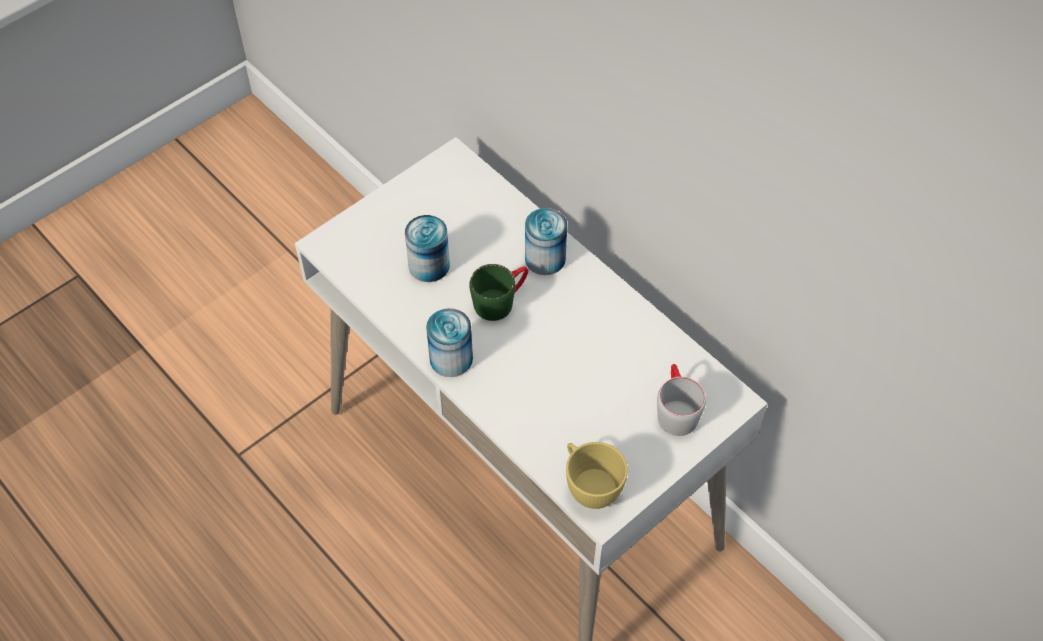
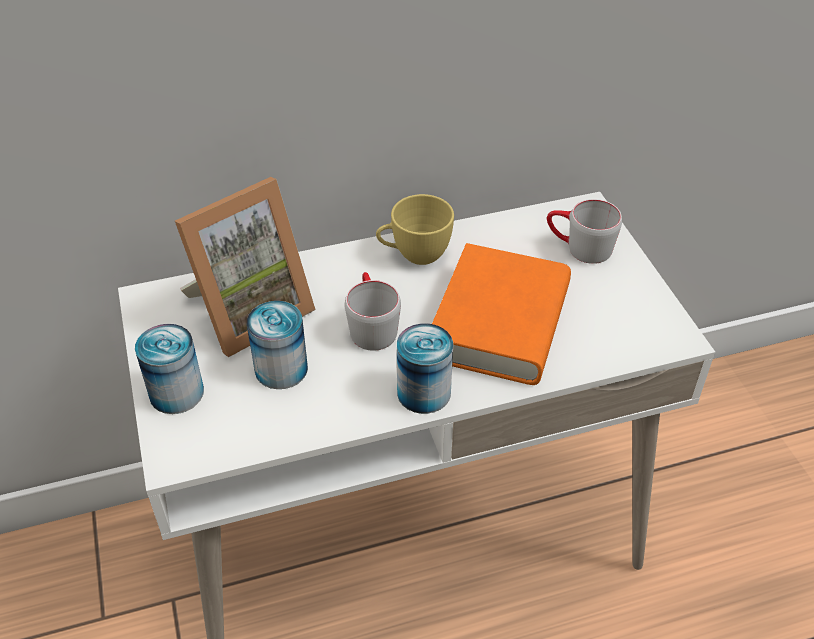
camera: 65 degrees left, 10 degrees down
(474, 221) = (249, 311): none -> picture frame
(501, 300) = (371, 325): green mug -> grey mug
(545, 258) = (340, 274): can -> can (176, 392)
(549, 382) = (499, 323): none -> orange book
(589, 487) = (643, 336): yellow cup -> yellow cup (414, 254)

